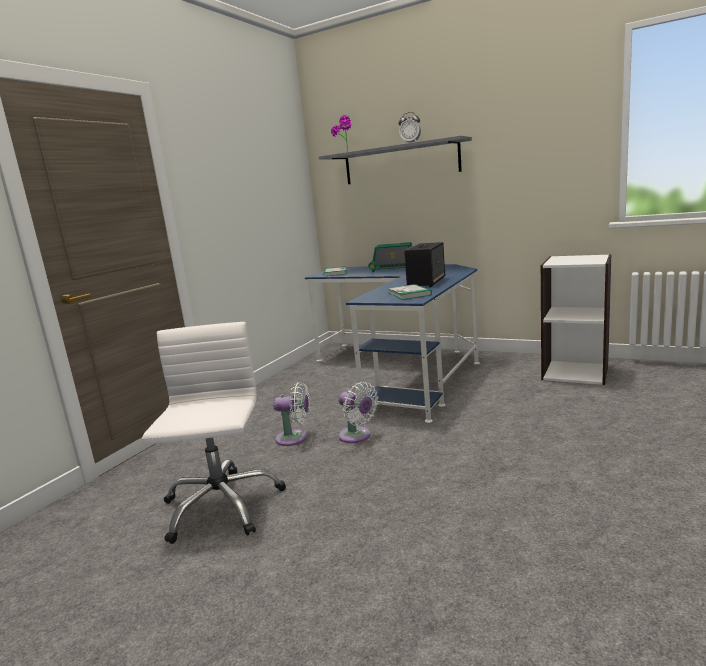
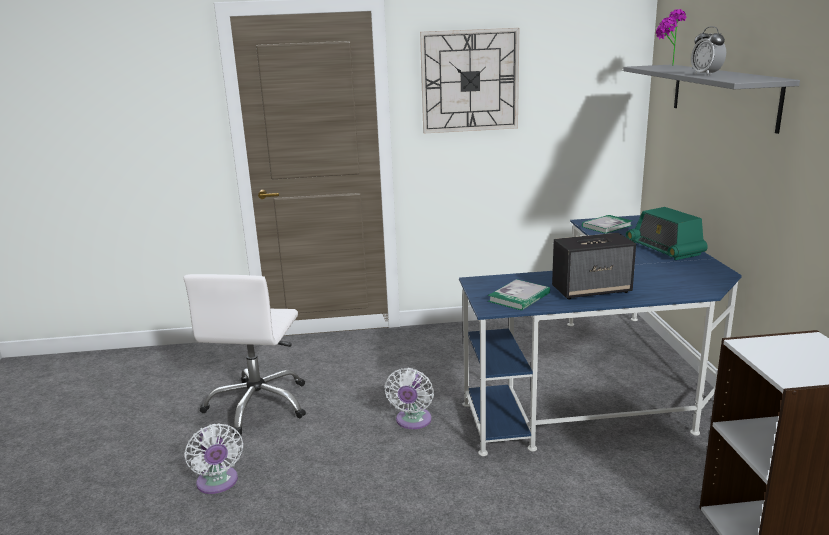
camera: 55 degrees right, 5 degrees up
(221, 170) = (469, 81): none -> wall clock
(221, 505) = (258, 405): white office chair -> white office chair turned 135 degrees clockwise
(295, 438) = (384, 389): white fan -> white fan (218, 483)

